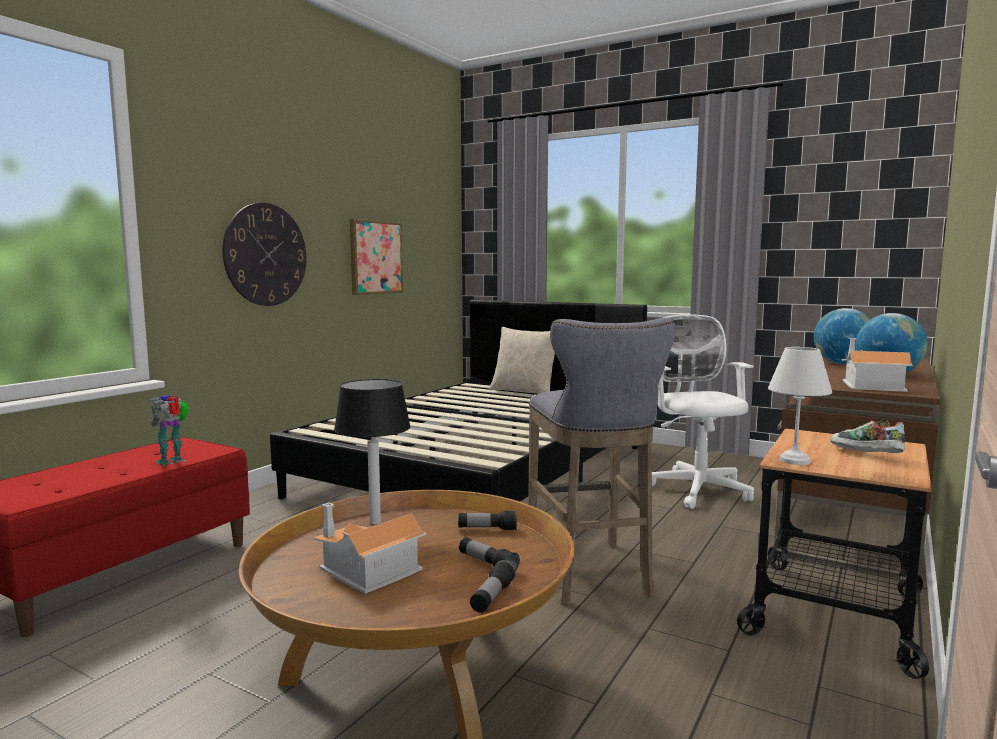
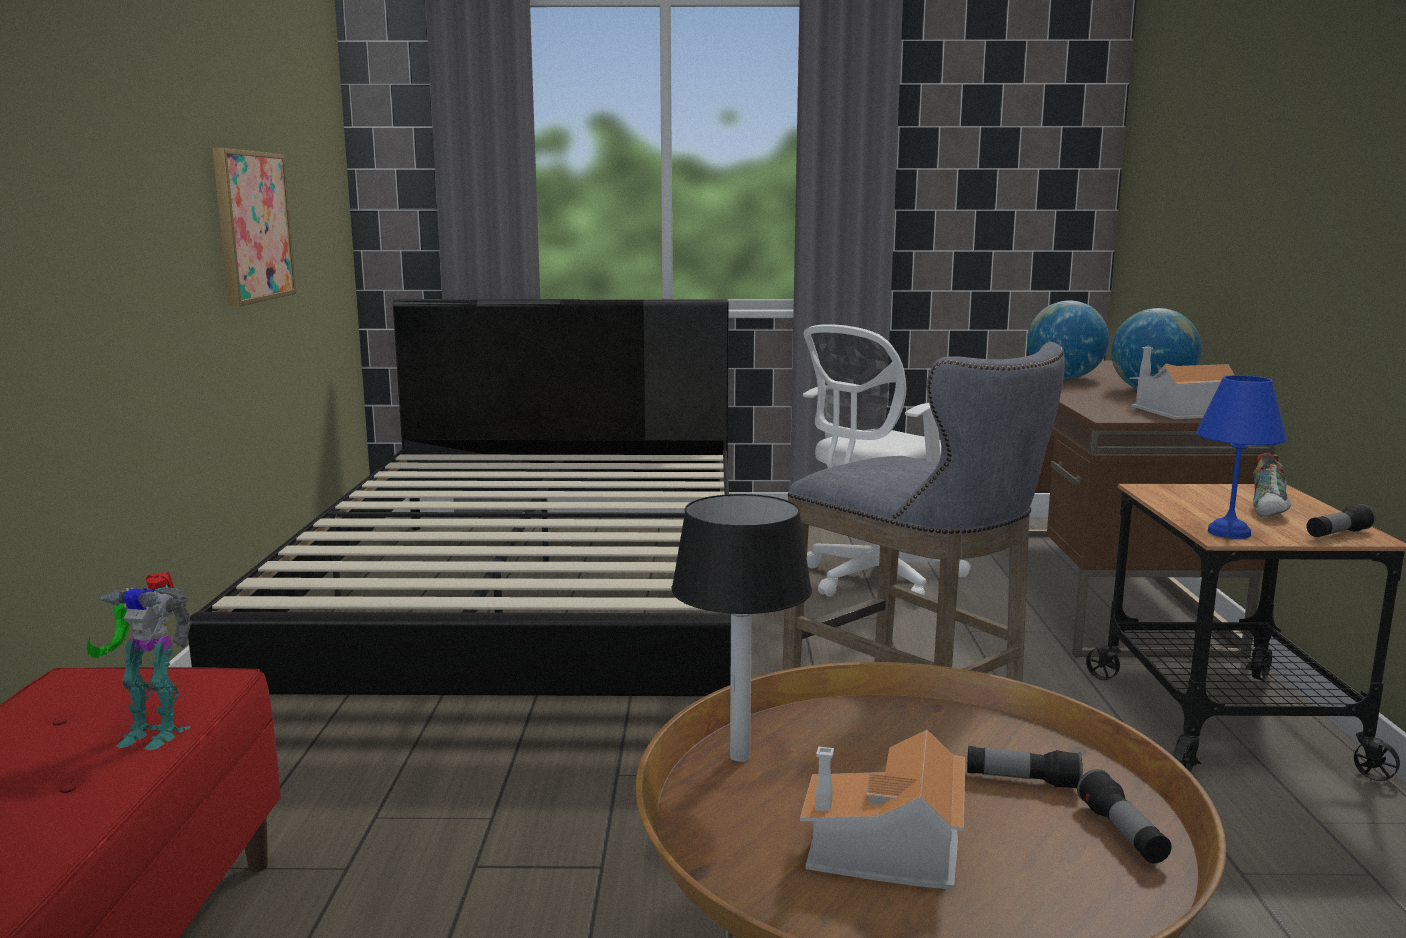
camera: 30 degrees left, 5 degrees up
(173, 462) = (154, 732): toy robot -> toy robot turned 90 degrees counterclockwise
(265, 254) = (101, 232): wall clock -> none
(487, 529) = (921, 722): flashlight -> flashlight (1337, 534)
(524, 392) = (532, 460): beige pillow -> none
(697, 488) = (875, 579): white office chair -> white office chair turned 90 degrees counterclockwise
(793, 460) = (1227, 533): white table lamp -> blue table lamp
(865, 454) = (1270, 510): shoe -> shoe turned 90 degrees counterclockwise

